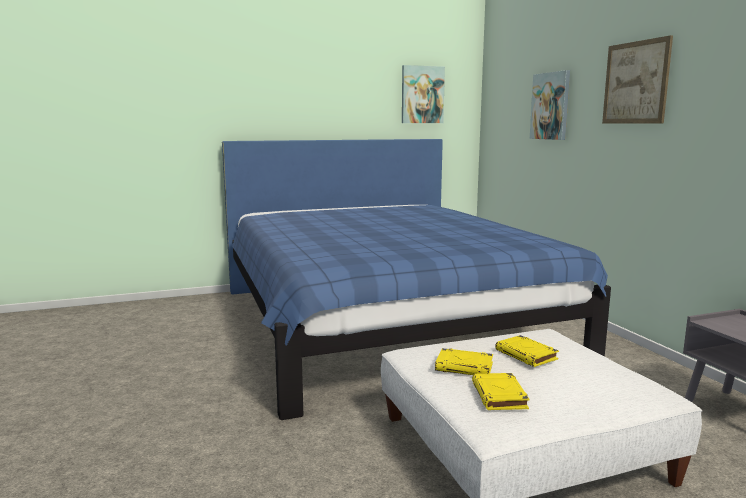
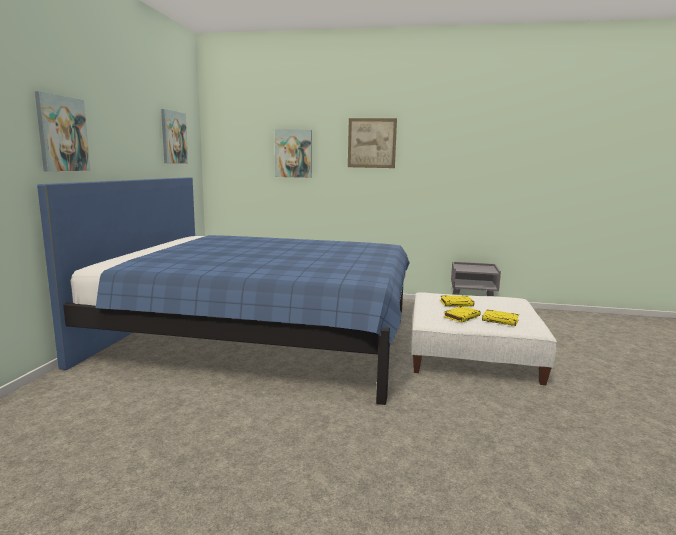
camera: 60 degrees left, 0 degrees up
(257, 99) = (62, 133): none -> picture

